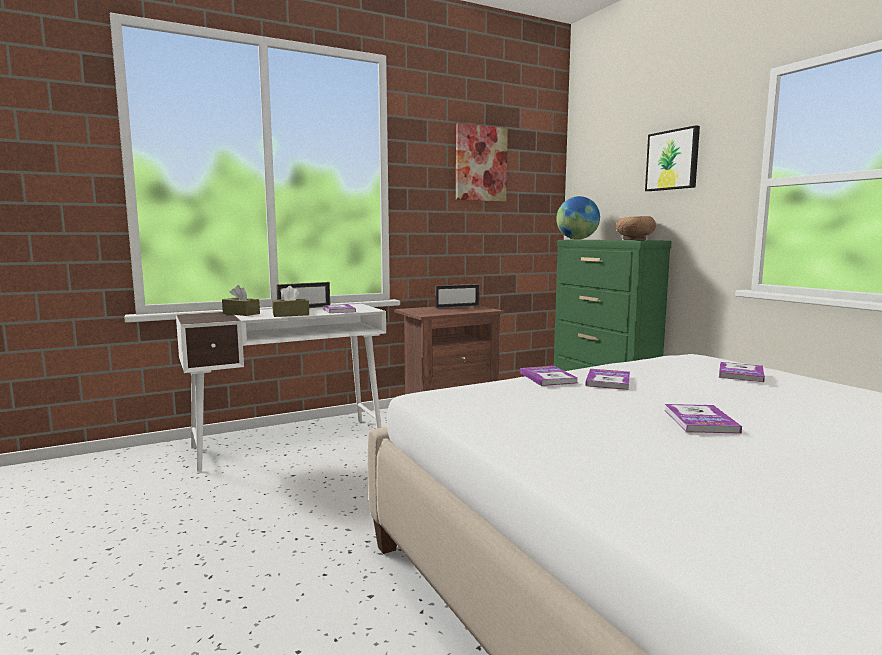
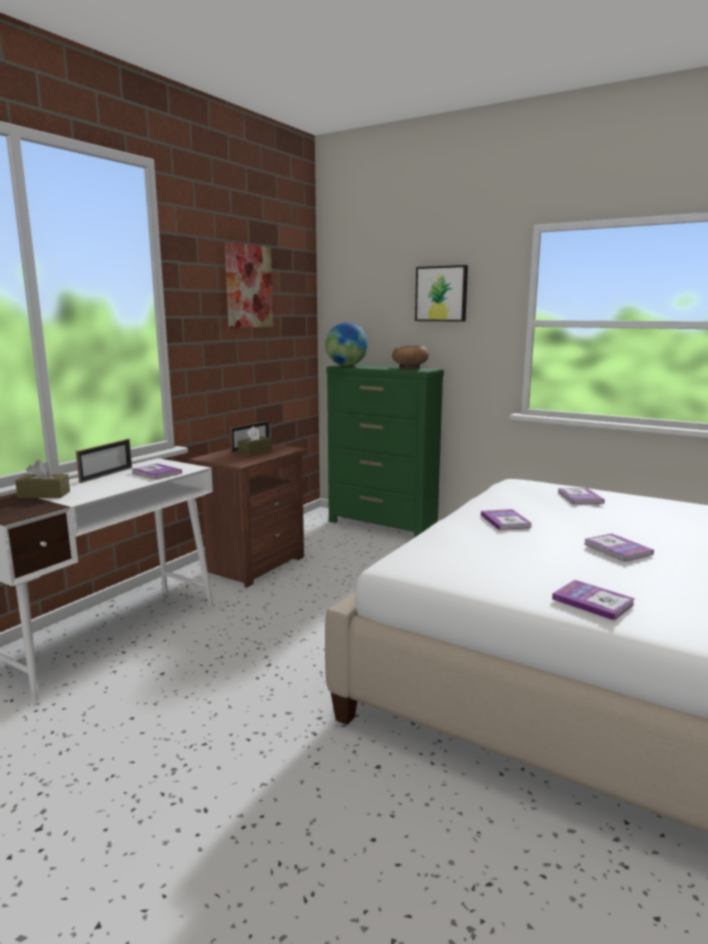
camera: 30 degrees left, 5 degrees up
(291, 314) = (115, 488): brown tissue box -> brown tissue box (255, 452)
(548, 378) = (459, 526): book -> book (593, 601)

